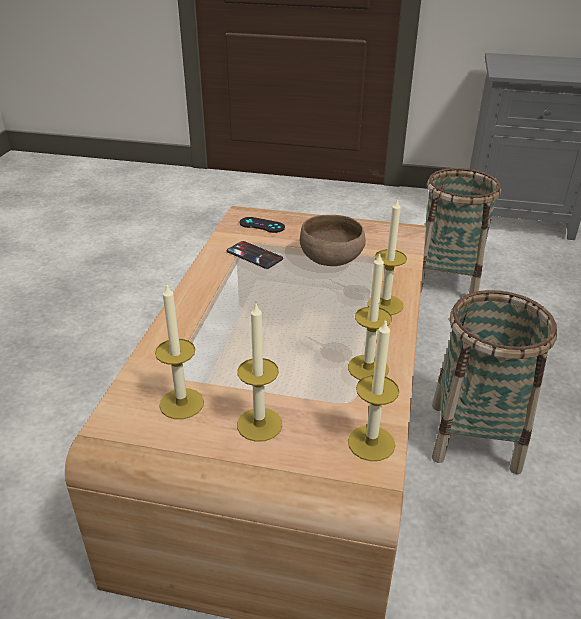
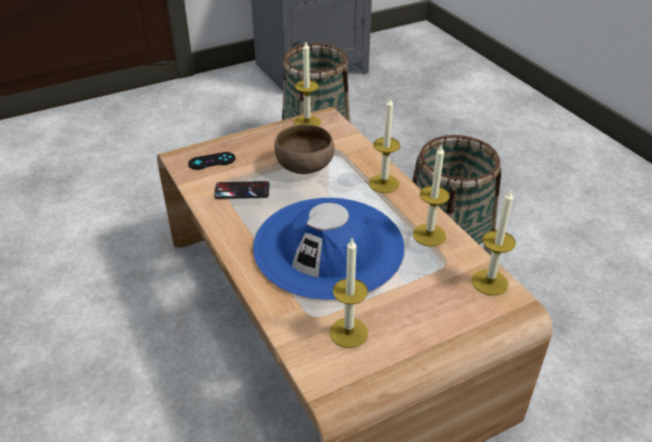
camera: 40 degrees left, 5 degrees up
(259, 424) = (415, 313): candle -> candle (307, 122)
(262, 329) = (329, 246): none -> blue hat

